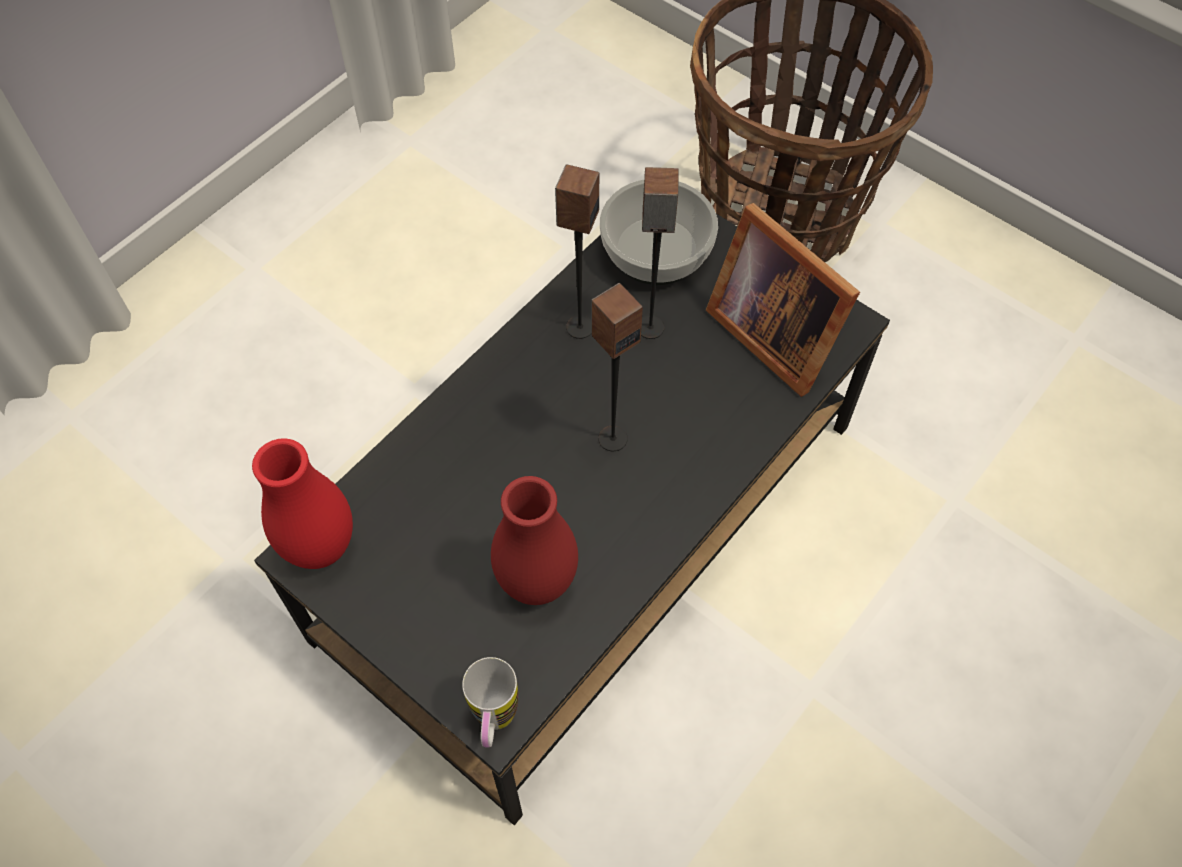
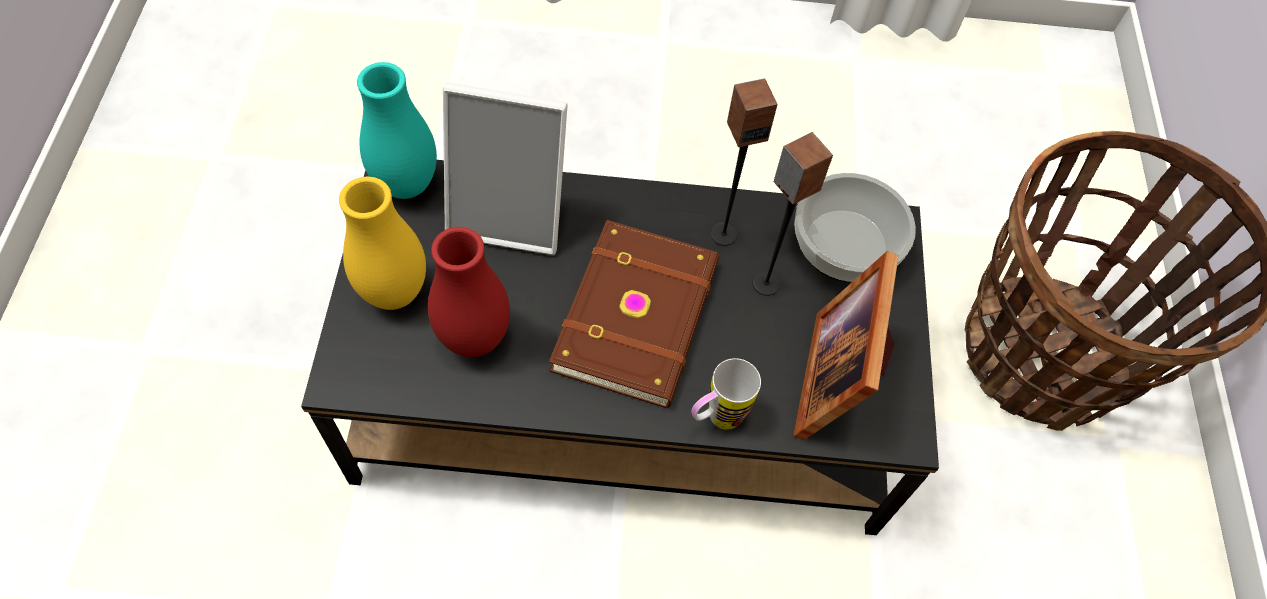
camera: 50 degrees right, 0 degrees up
(320, 547) = (406, 184): red vase -> turquoise vase
(427, 477) = (510, 214): none -> picture frame
(435, 623) = (394, 292): none -> yellow vase
(494, 724) = (338, 380): mug -> mug (715, 420)
(612, 438) = (640, 316): speaker -> brown book

